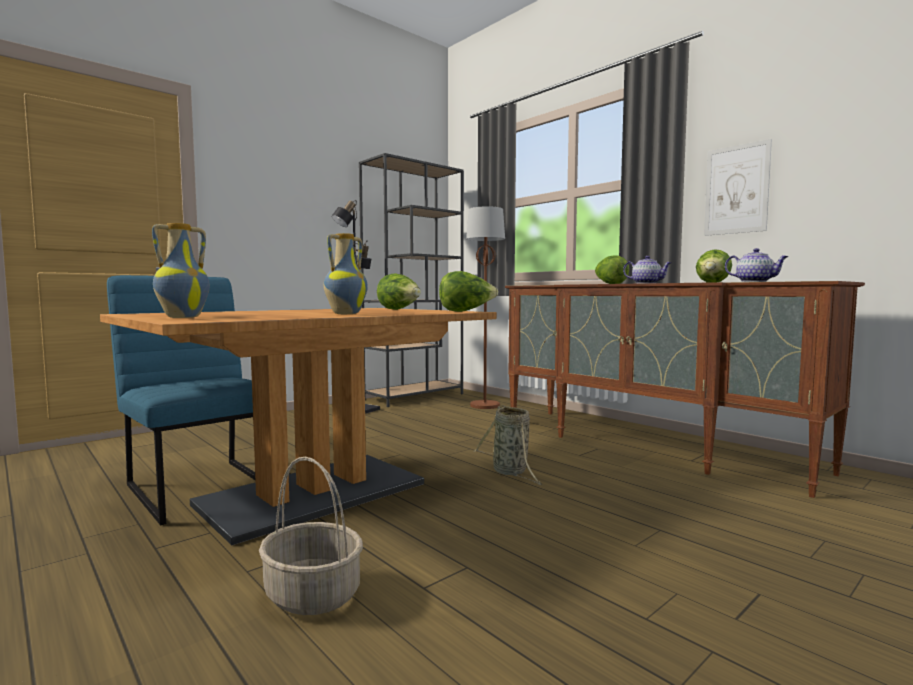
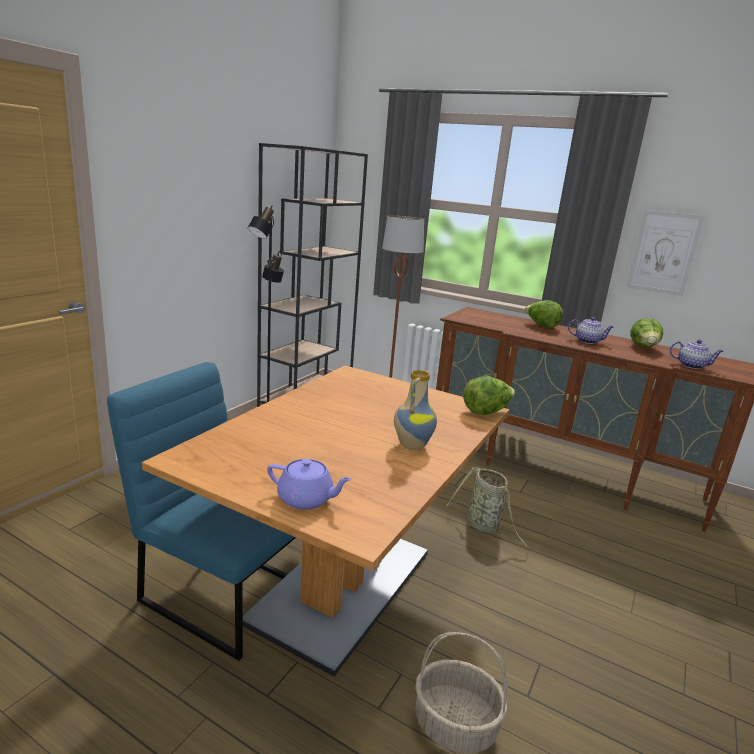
camera: 20 degrees left, 15 degrees up
(183, 317) = (306, 499): vase -> purple teapot
(399, 309) = (402, 394): lettuce -> none

